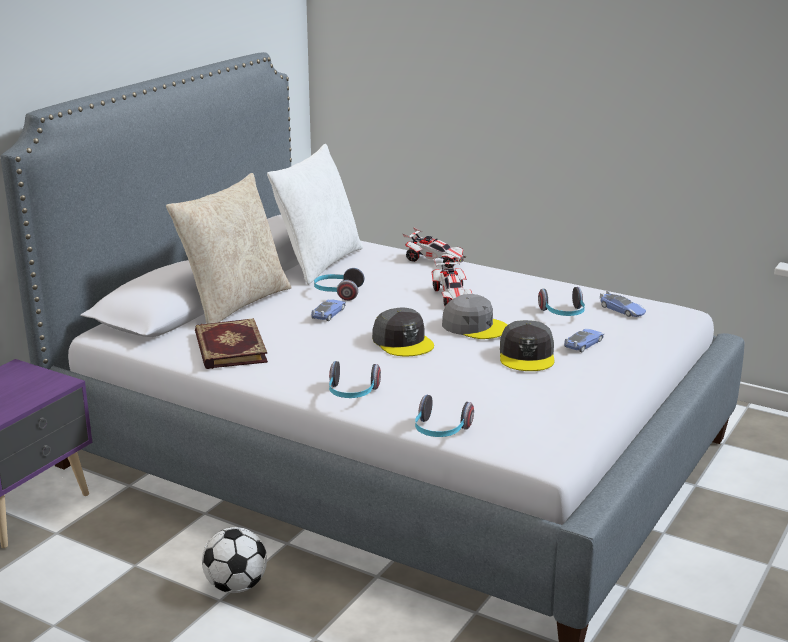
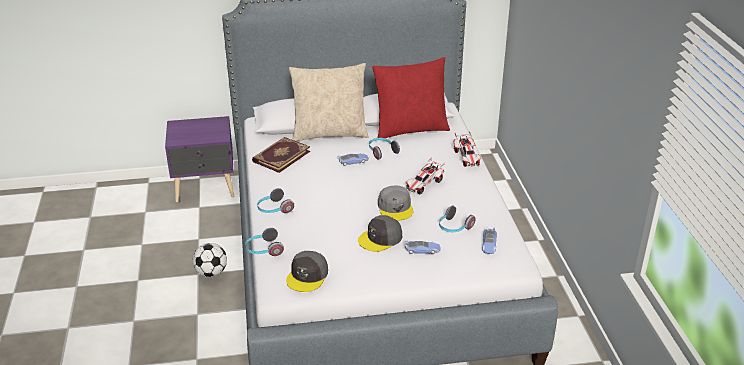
camera: 50 degrees right, 10 degrees up
(318, 263) = (410, 129): white pillow -> red pillow
(403, 342) = (347, 196): grey cap -> grey cap (307, 276)

